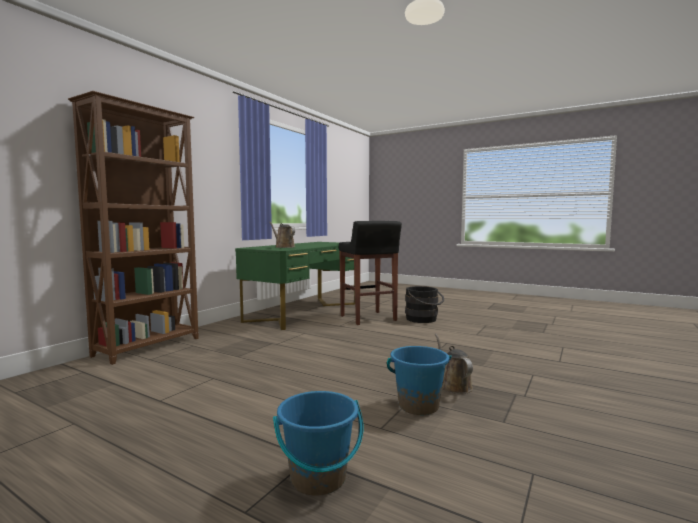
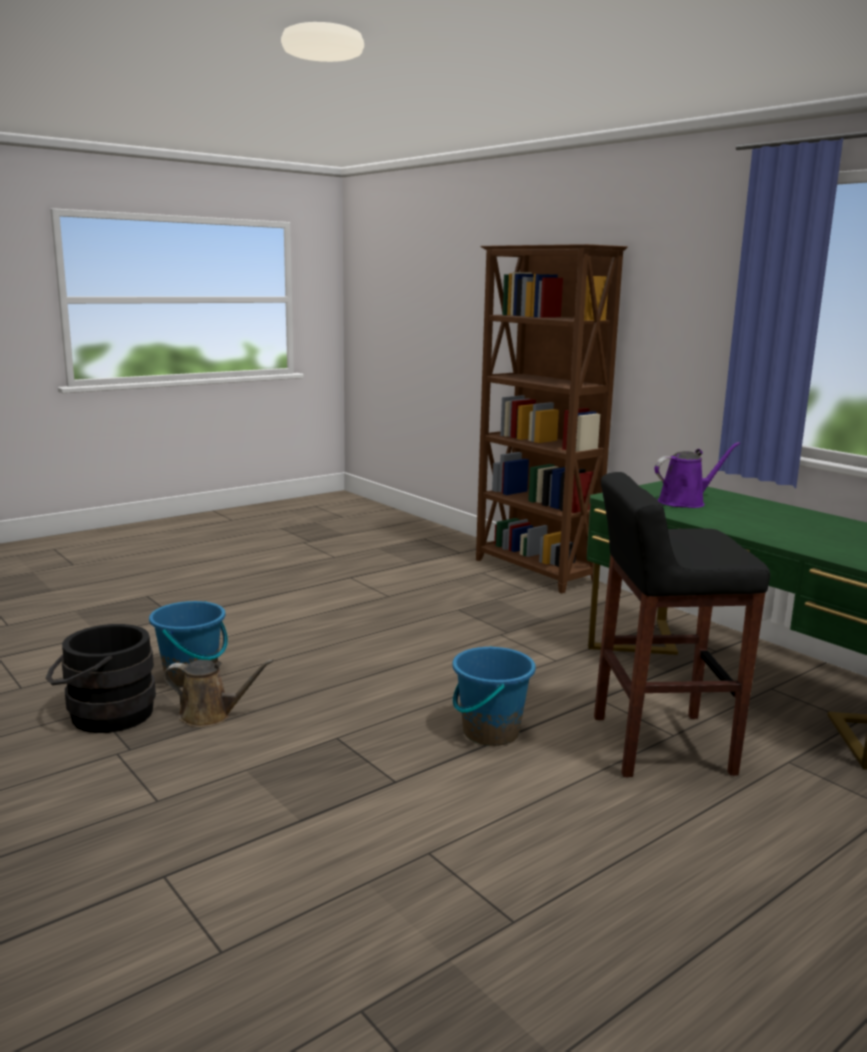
camera: 110 degrees right, 10 degrees up
(283, 247) = (685, 502): brown watering can -> purple watering can
(318, 478) = (146, 616): blue bucket -> blue bucket (490, 732)
(423, 320) = (623, 824): black bucket -> black bucket (103, 715)

